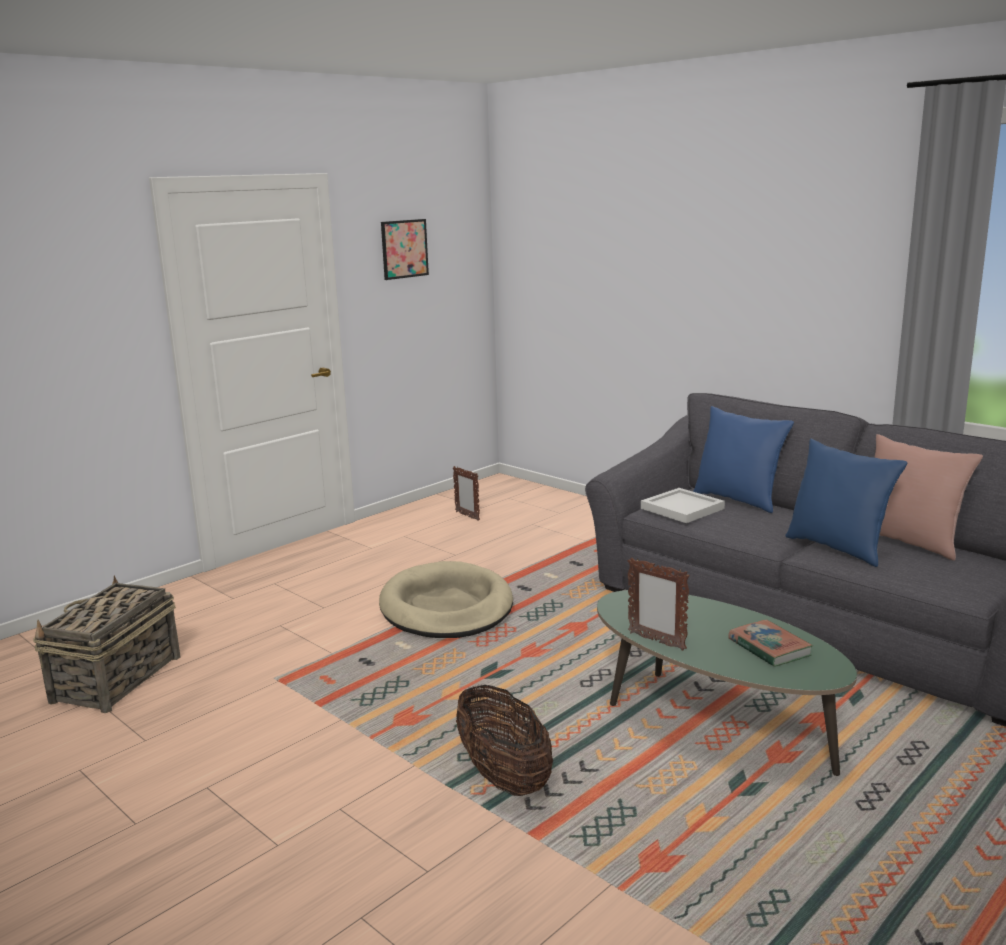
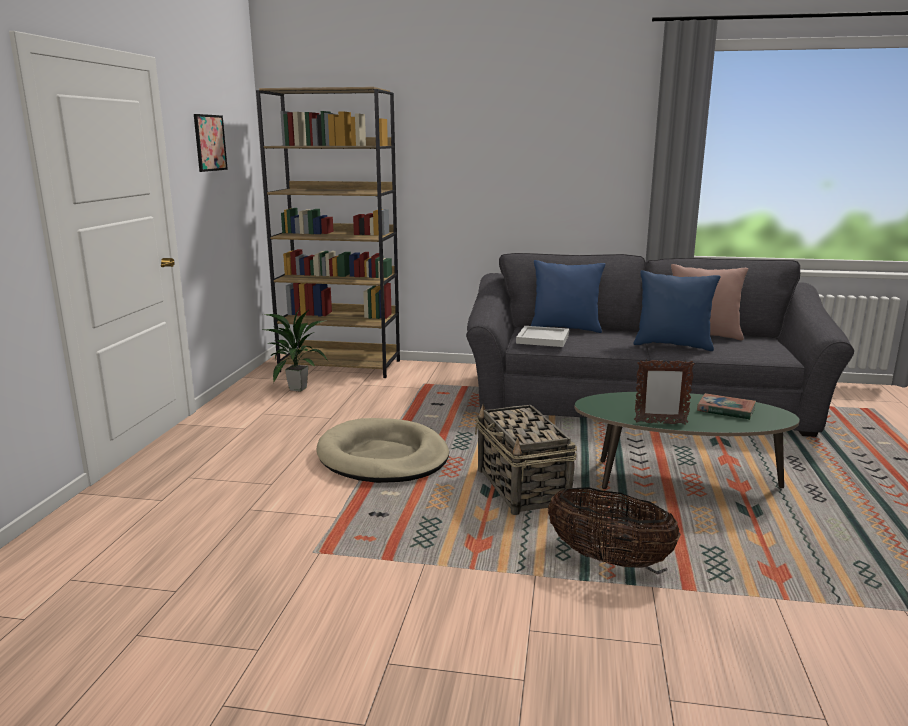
camera: 35 degrees left, 0 degrees up
(116, 680) = (134, 609): basket -> basket (522, 488)
(467, 516) = (297, 388): picture frame -> potted plant
(541, 499) = (341, 366): none -> brown bookcase

